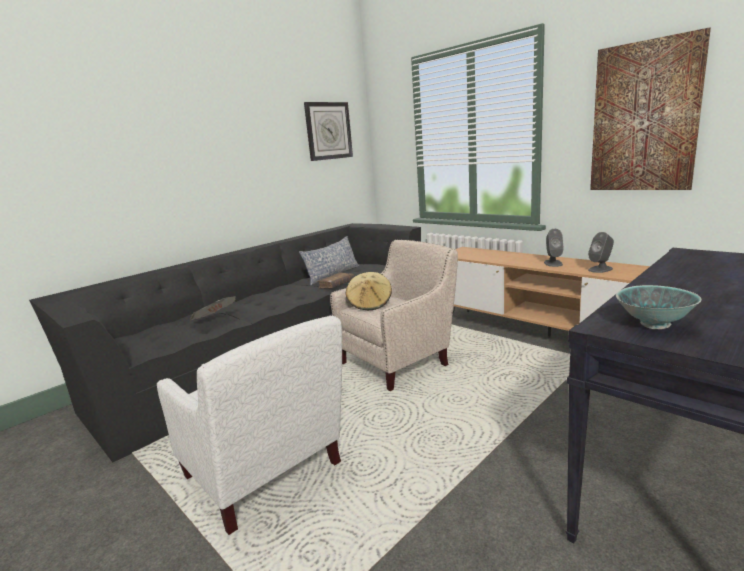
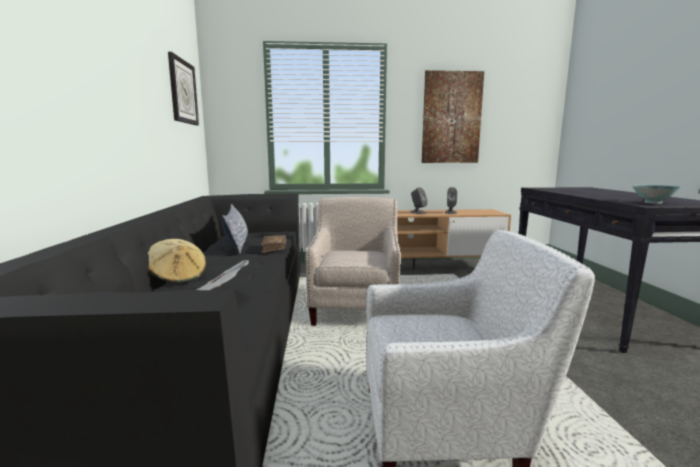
camera: 50 degrees left, 5 degrees down
(370, 304) = (340, 255): beige hat -> beige hat (178, 277)

